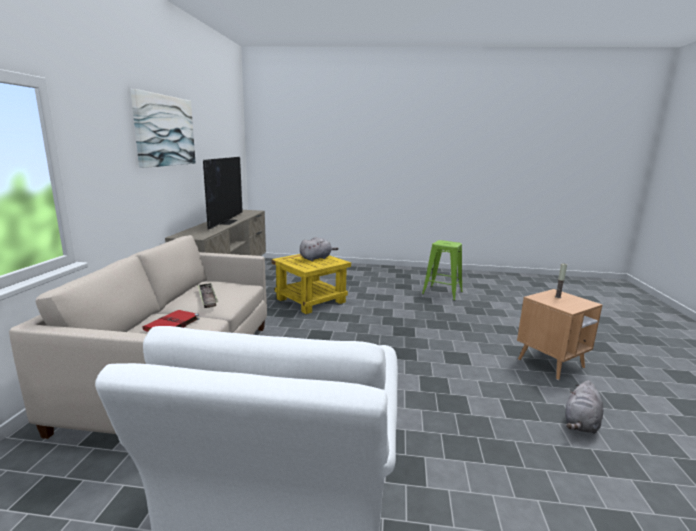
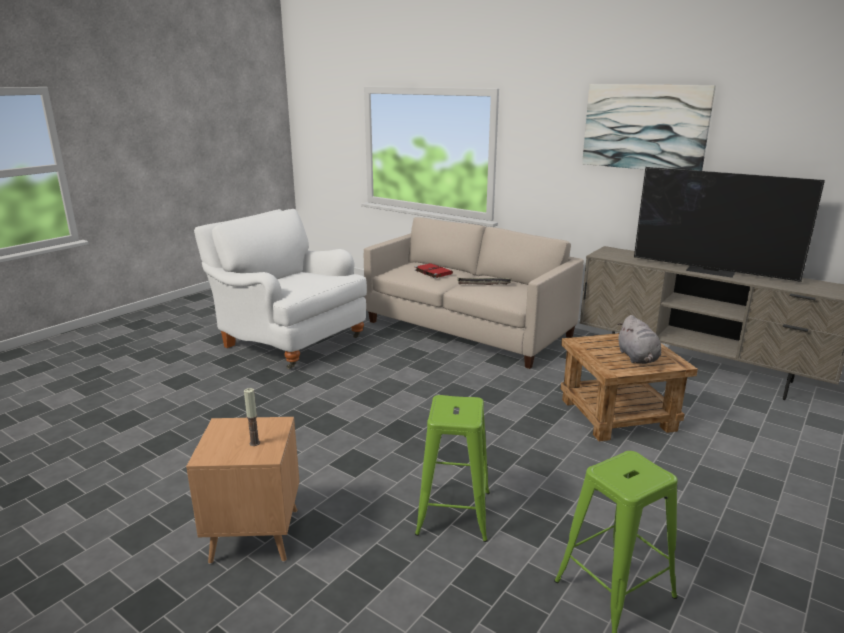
camera: 120 degrees right, 5 degrees up
(311, 300) = (619, 415): yellow side table -> brown side table
(449, 322) = (454, 512): none -> green stool
(581, 423) = (176, 473): grey plush toy -> none

